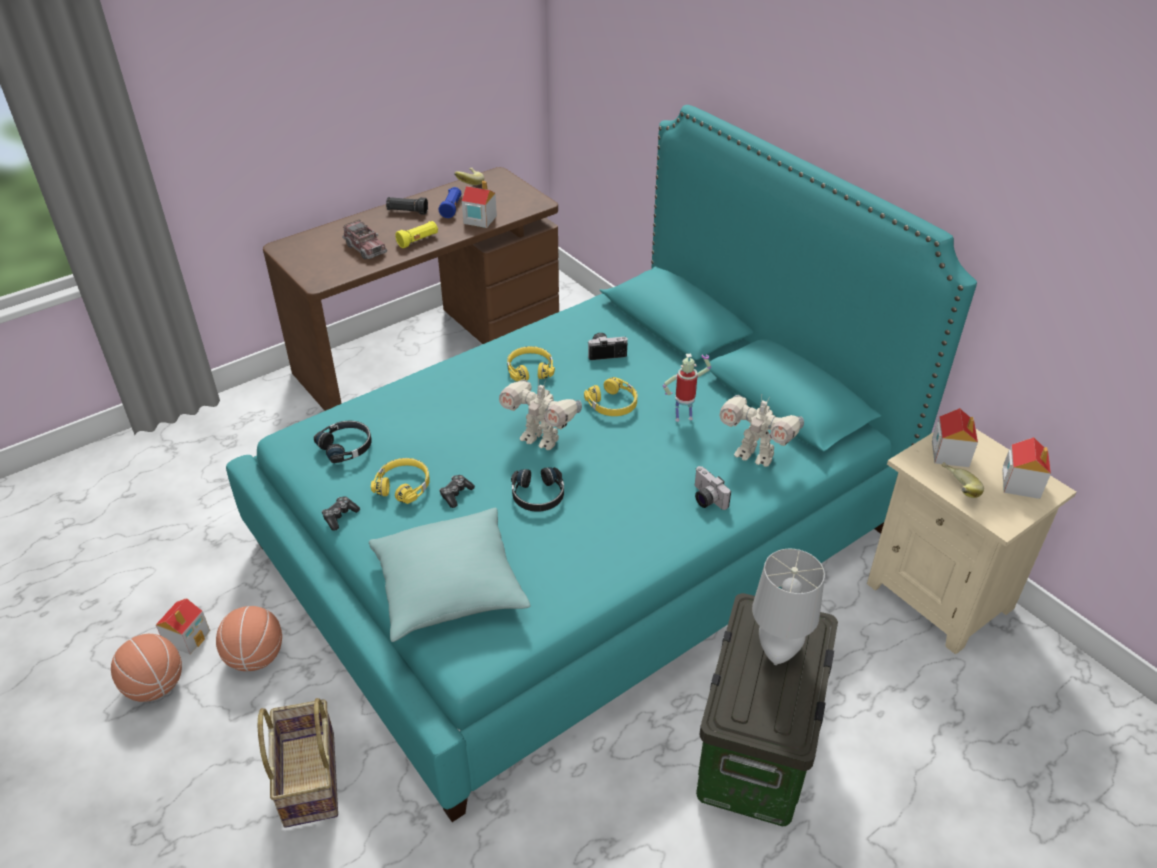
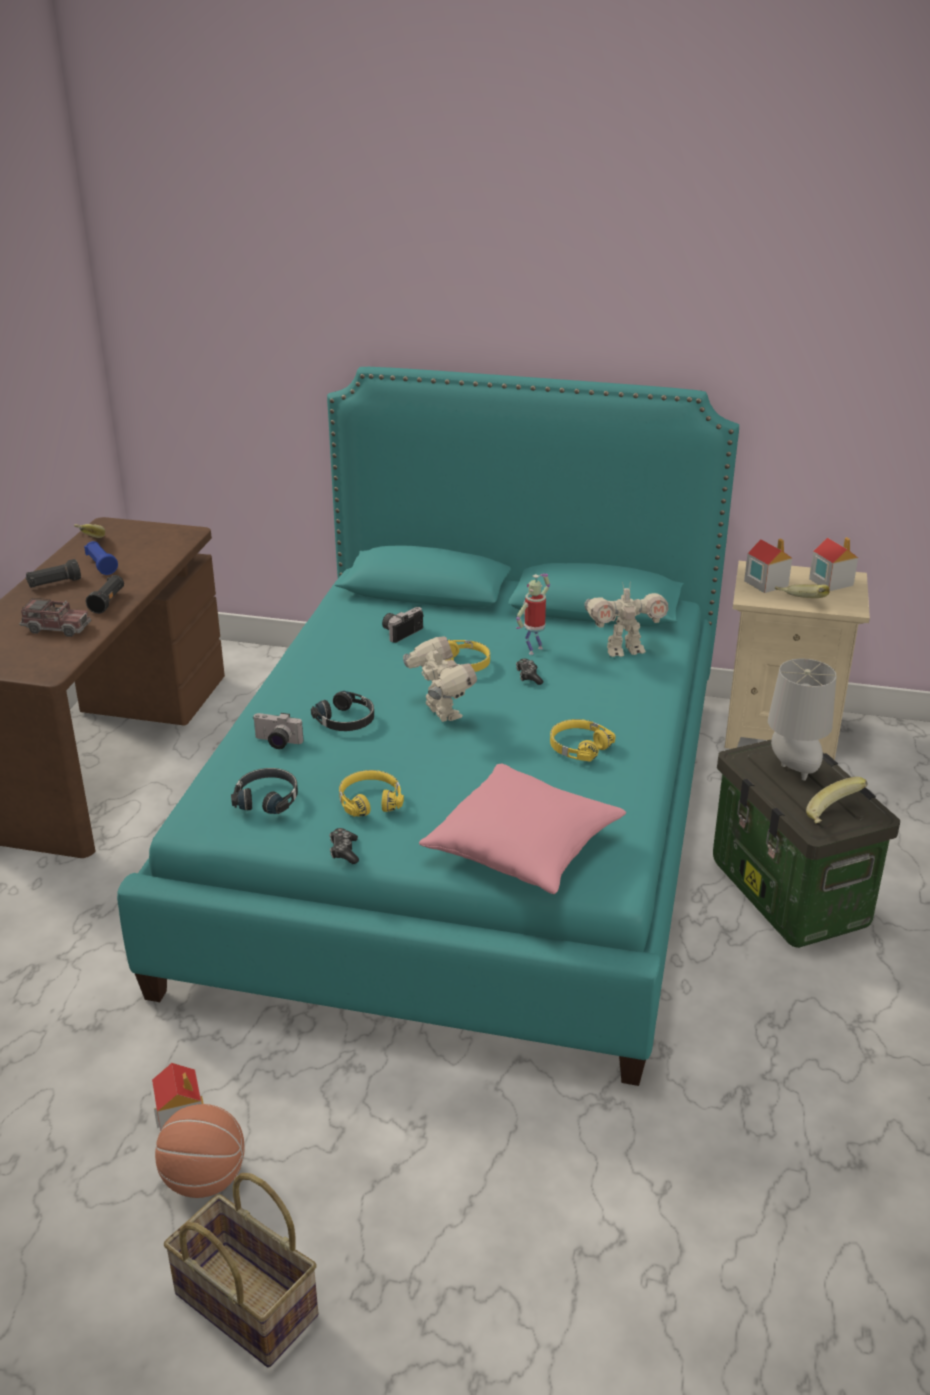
camera: 40 degrees left, 10 degrees down
(256, 657) = (283, 1088): basketball -> none
(308, 778) = (471, 1142): basket -> basket (244, 1306)
(418, 241) = (108, 602): yellow flashlight -> black flashlight
(449, 588) = (523, 848): turquoise pillow -> pink pillow
(456, 494) = (426, 785): game controller -> game controller (529, 677)
(479, 219) = (147, 564): toy house -> none
(530, 369) = (351, 670): yellow headphones -> yellow headphones (578, 747)
(538, 496) = (499, 752): black headphones -> black headphones (346, 720)
(541, 439) = (440, 713): toy robot -> toy robot turned 105 degrees counterclockwise
(705, 499) = (630, 693): camera -> camera (276, 743)
(753, 715) = (833, 816): none -> banana

